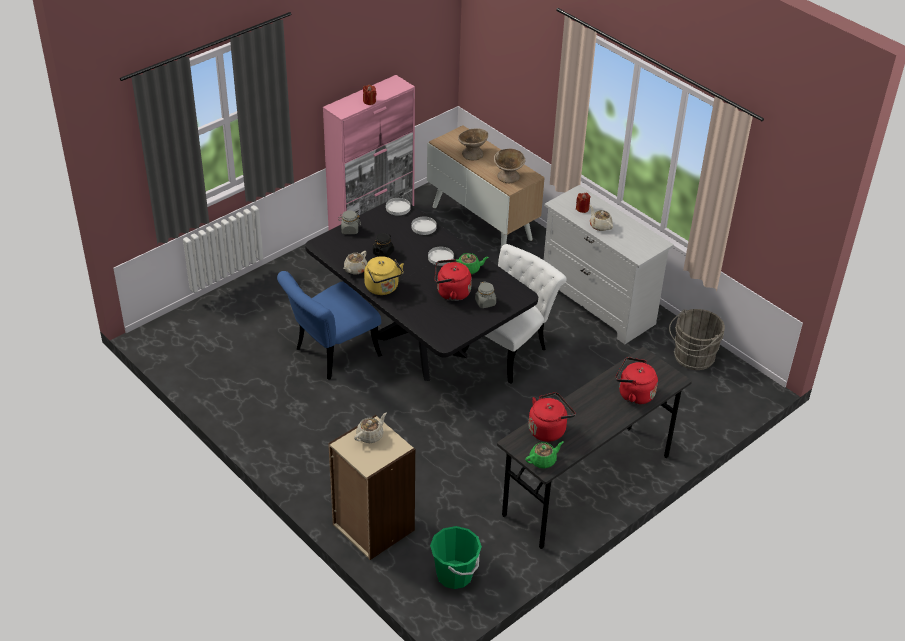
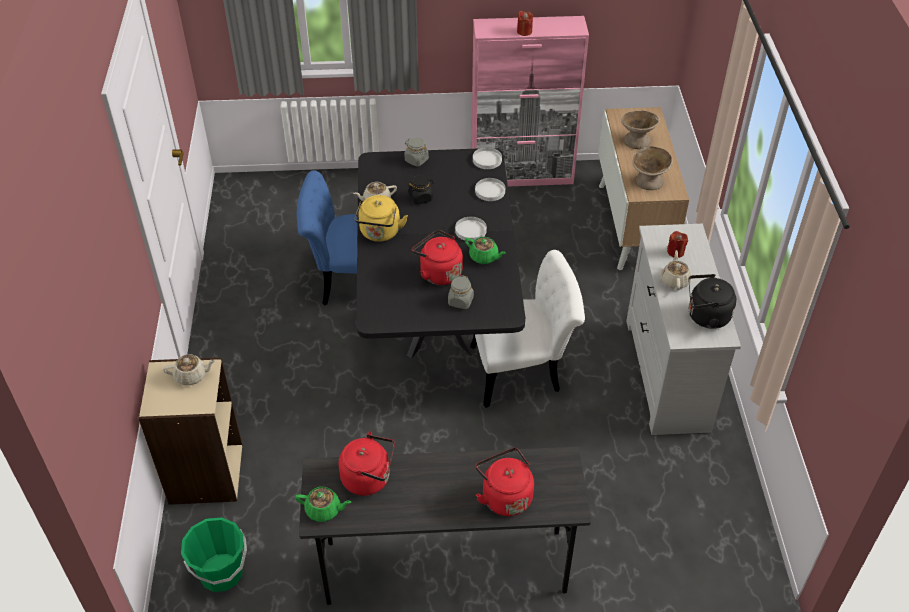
camera: 40 degrees right, 5 degrees up
(638, 237) = (705, 316): none -> black kettle
(692, 358) = (714, 495): grey bucket -> none

